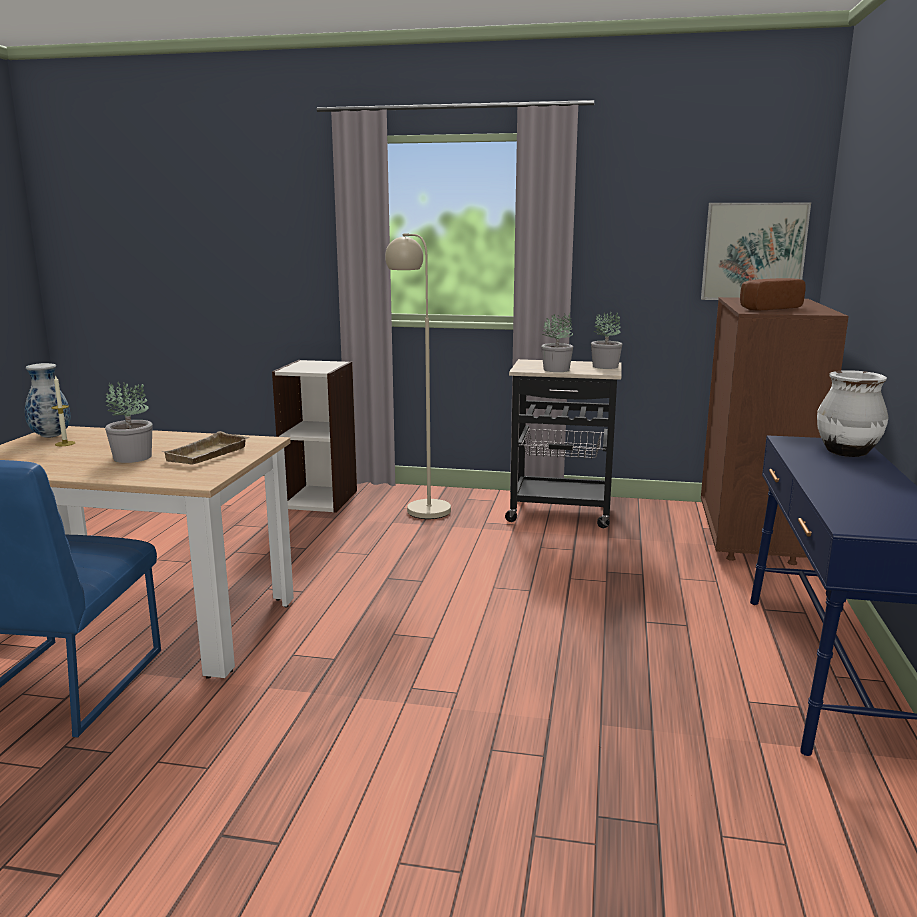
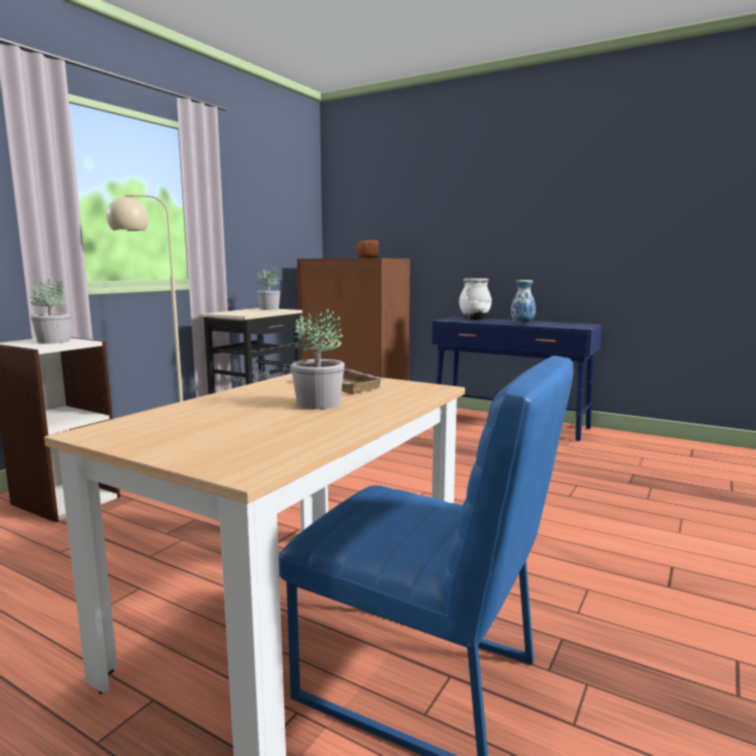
camera: 70 degrees left, 5 degrees down
(50, 436) = (130, 434): vase -> vase (522, 324)
(65, 443) = (196, 426): candle -> none
(557, 369) = (260, 312): potted plant -> potted plant (54, 341)
(753, 252) = (297, 230): picture -> none

